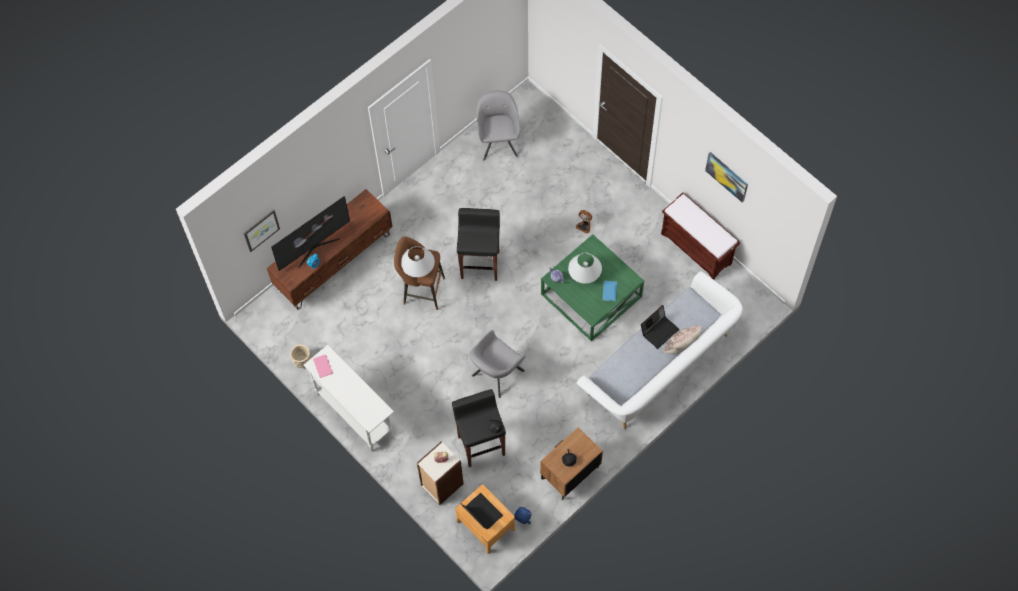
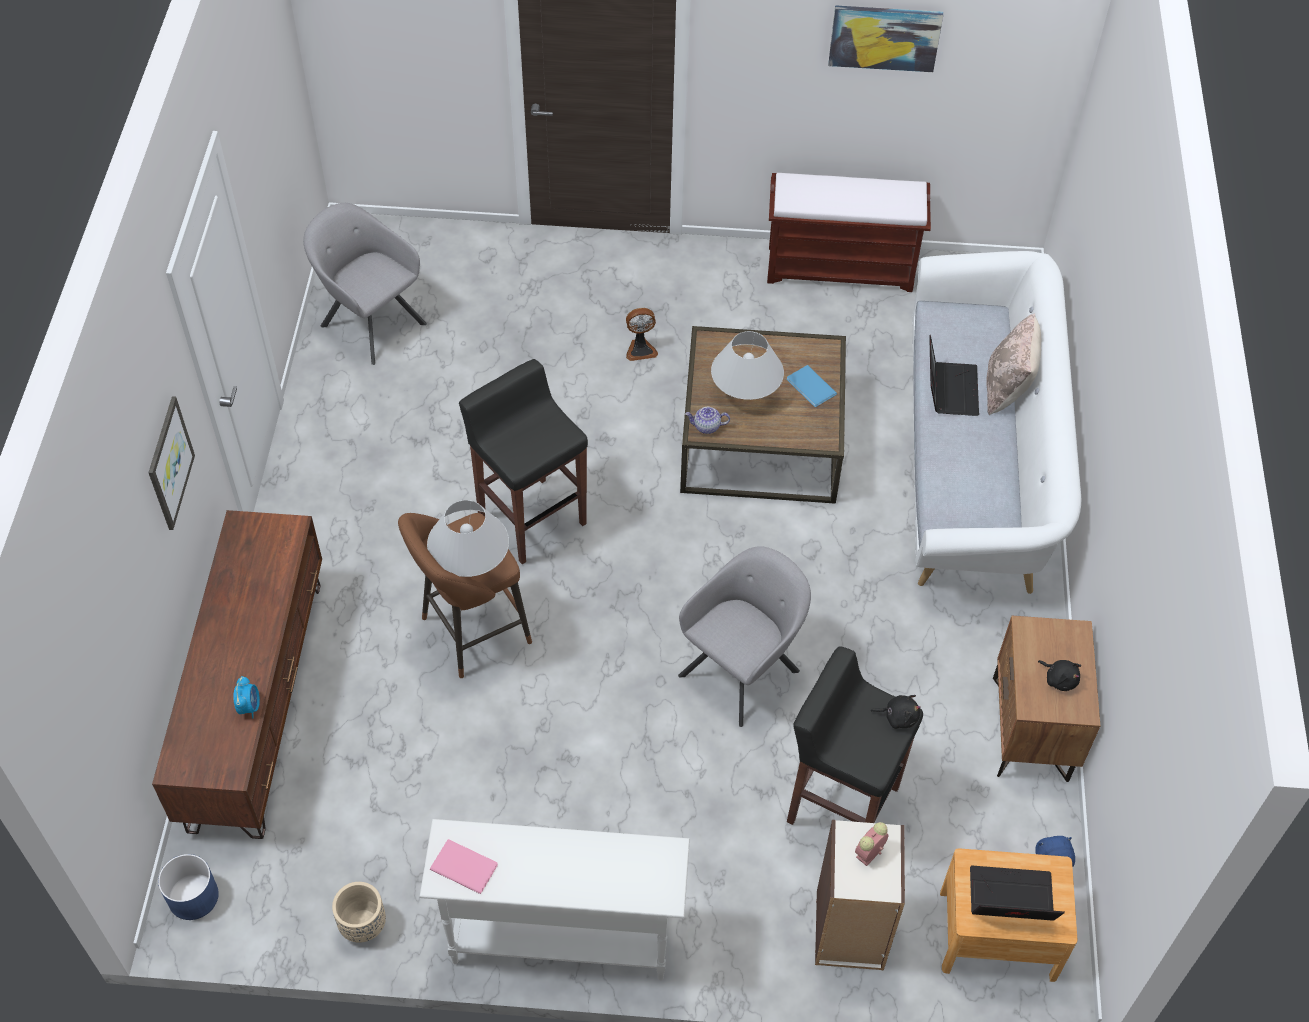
camera: 45 degrees left, 10 degrees down
(261, 230) = (108, 680): picture -> picture (169, 463)
(263, 311) = (193, 896): none -> blue planter
(314, 247) = (220, 677): television -> none
(496, 375) = (743, 669): grey armchair -> grey armchair turned 135 degrees counterclockwise
(591, 295) = (762, 438): green coffee table -> brown coffee table

